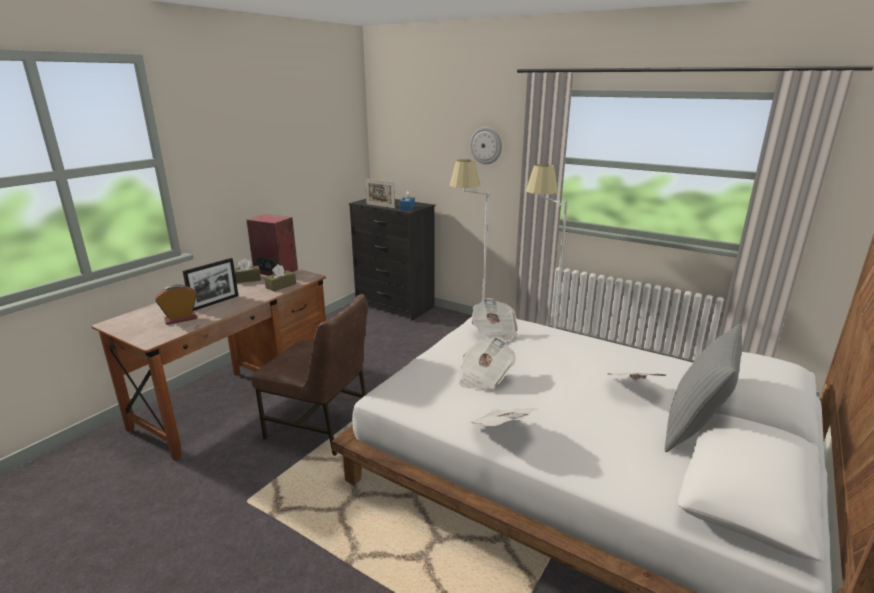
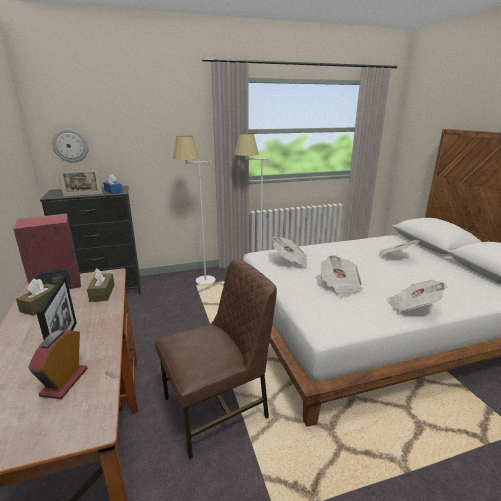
camera: 50 degrees left, 0 degrees up
(486, 145) = (173, 125): wall clock -> wall clock (70, 145)
(694, 428) = (443, 261): grey pillow -> none

